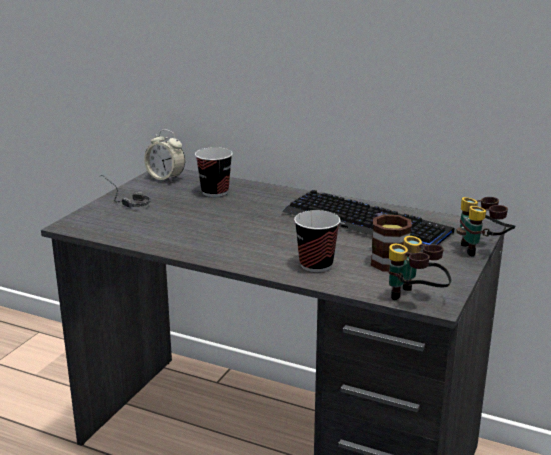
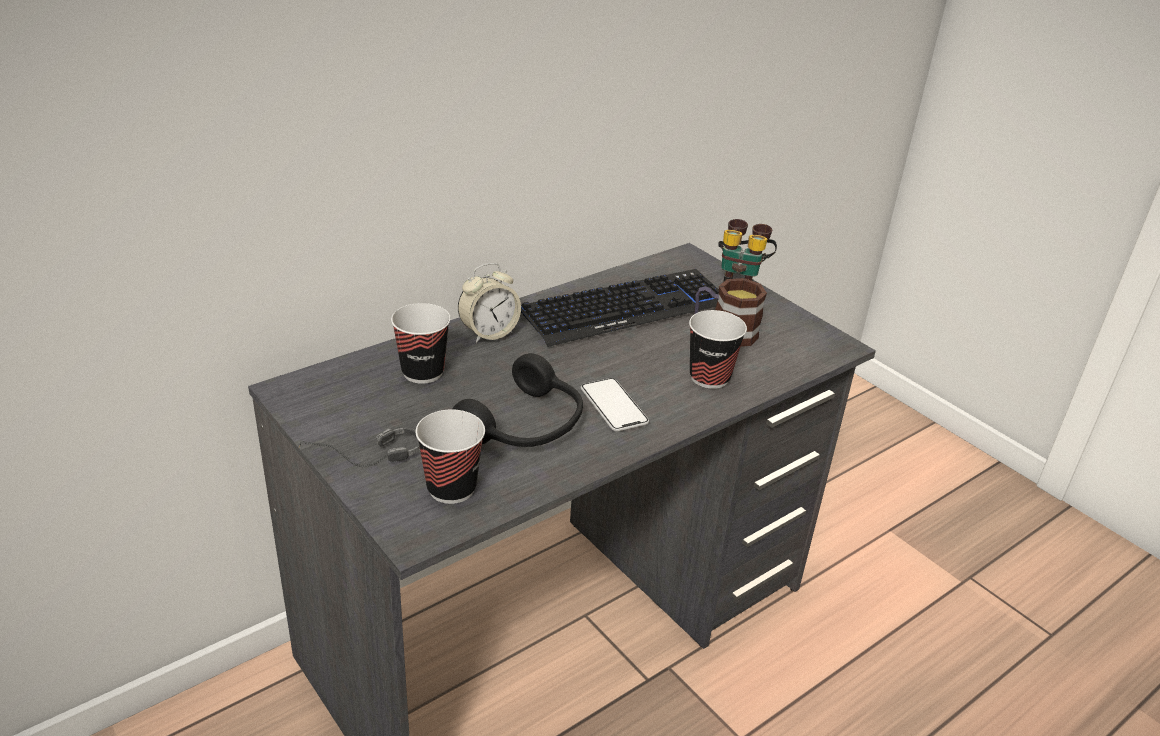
camera: 65 degrees left, 10 degrees up
(115, 223) = (451, 488): none -> cup
(166, 178) = (320, 395): alarm clock -> alarm clock (489, 333)
(191, 227) = (526, 426): none -> black headphones
(242, 244) = (613, 406): none -> phone
(415, 300) = (825, 352): binoculars -> none

